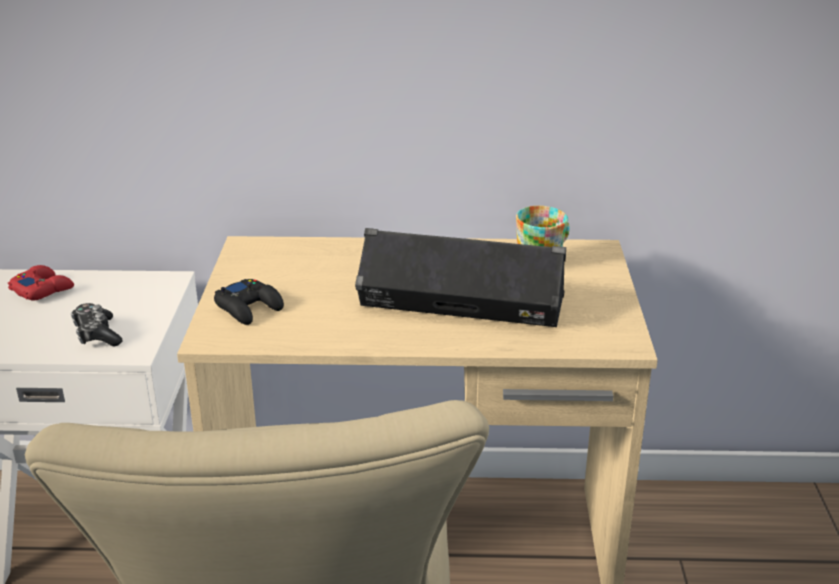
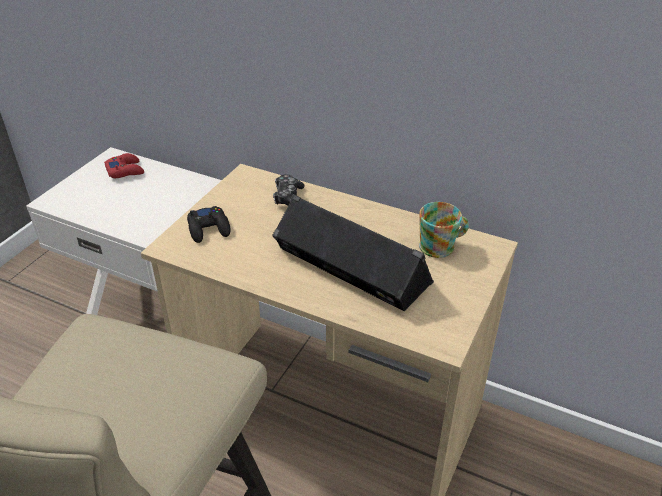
camera: 25 degrees right, 10 degrees up
(97, 334) = (132, 215): game controller -> game controller (289, 198)

